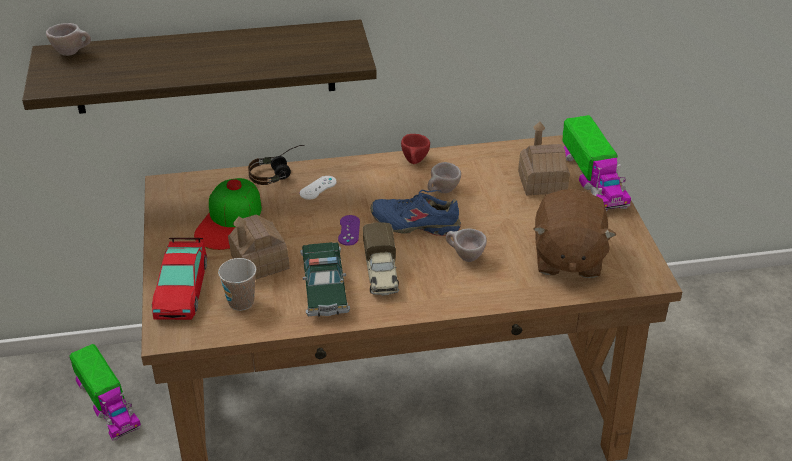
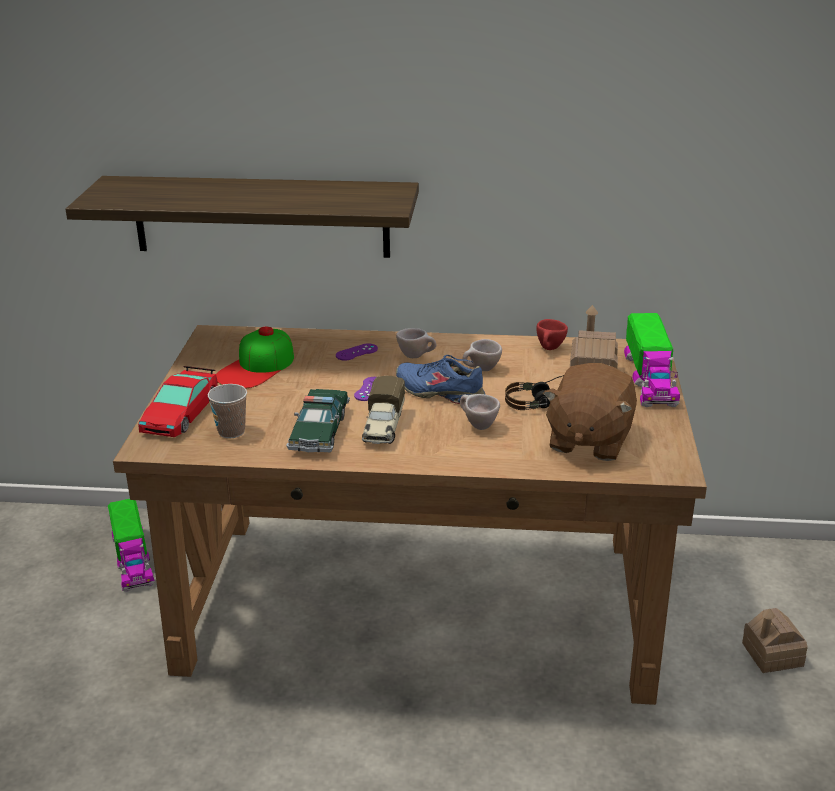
camera: 15 degrees right, 10 degrees down
(73, 53) = (133, 182): beige cup -> beige cup (417, 356)
(259, 262) = (267, 403): toy house -> toy house (772, 654)
(279, 172) = (325, 336): headphones -> headphones (539, 401)
(318, 188) = (356, 352): white game controller -> purple game controller
(415, 162) = (465, 344): red cup -> red cup (549, 349)

